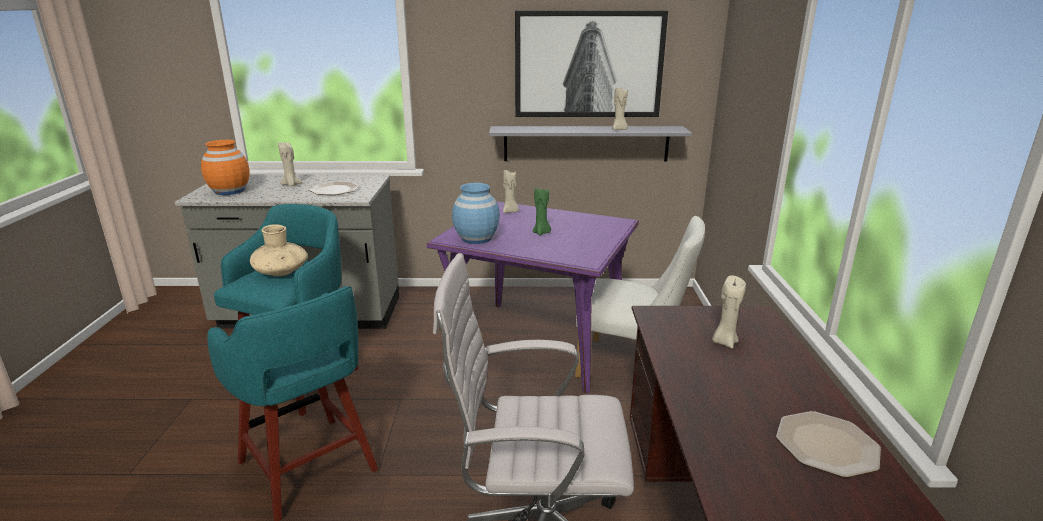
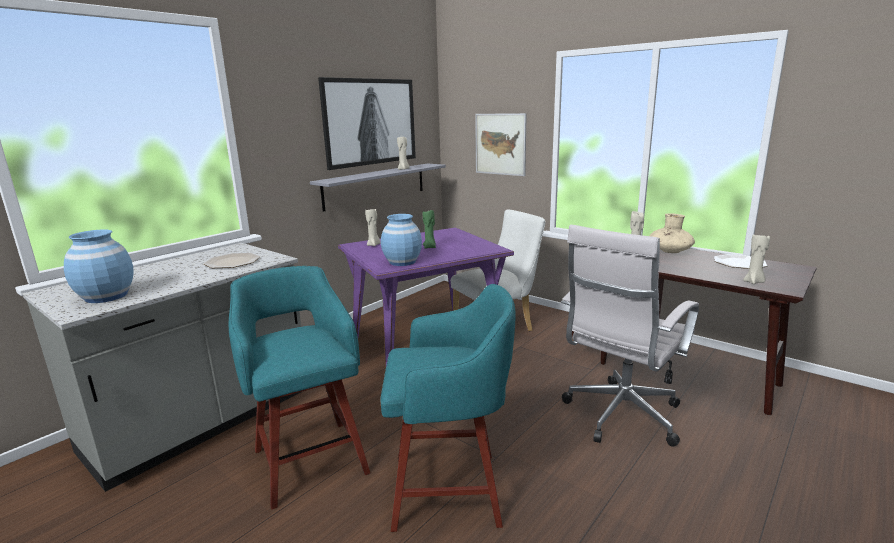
camera: 50 degrees left, 5 degrees down
(229, 191) = (106, 296): orange vase -> blue vase
(281, 272) = (293, 341): beige vase -> beige vase (669, 251)
(291, 185) = (168, 272): beige candle -> beige candle (754, 282)
(750, 118) = (500, 144): none -> picture

